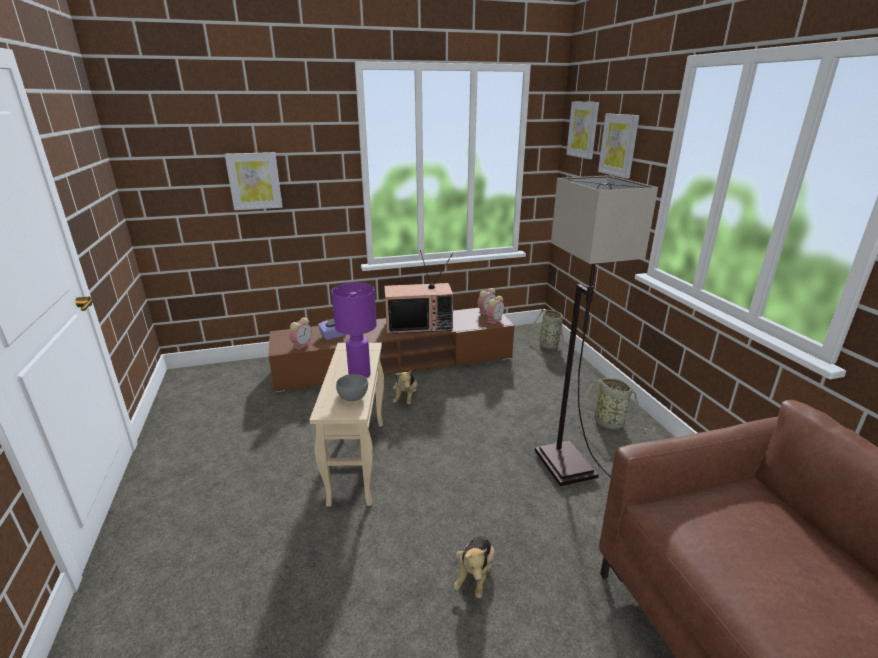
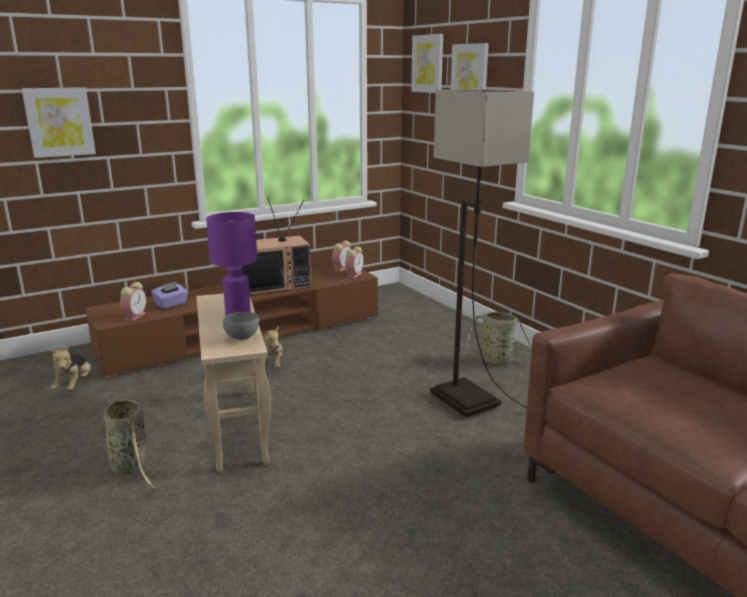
camera: 15 degrees left, 5 degrees down
(475, 574) = (405, 501): plush toy -> plush toy (75, 385)
(550, 346) = (414, 302): basket -> basket (130, 467)

